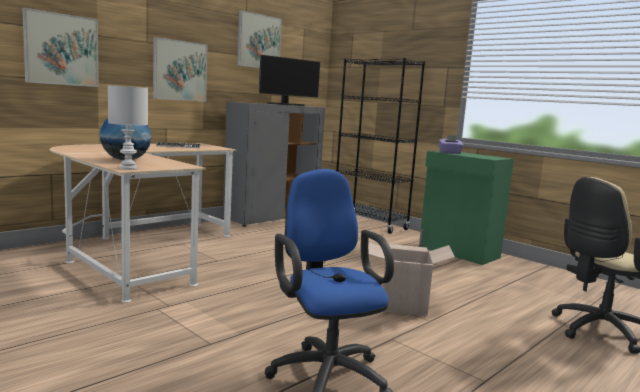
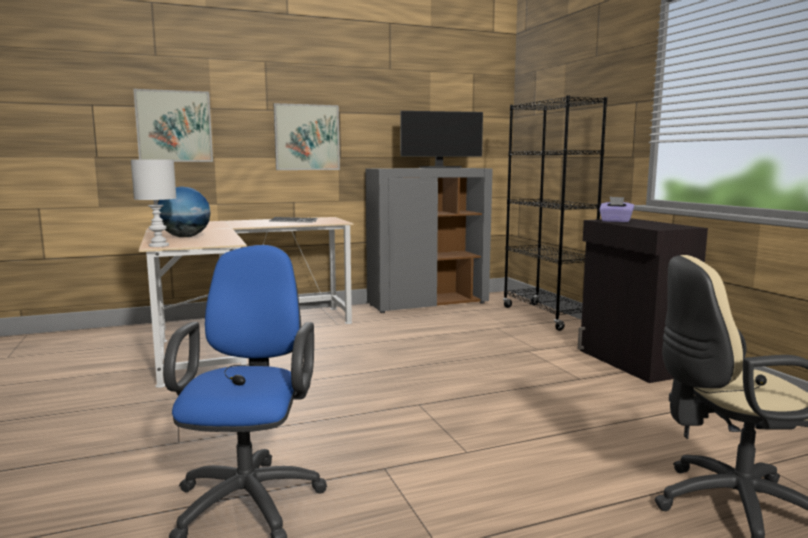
camera: 25 degrees right, 0 degrees up
(259, 41) = (408, 95): picture -> none
(403, 305) = (456, 427): cardboard box -> none
(458, 252) = (632, 362): green cabinet -> black cabinet

